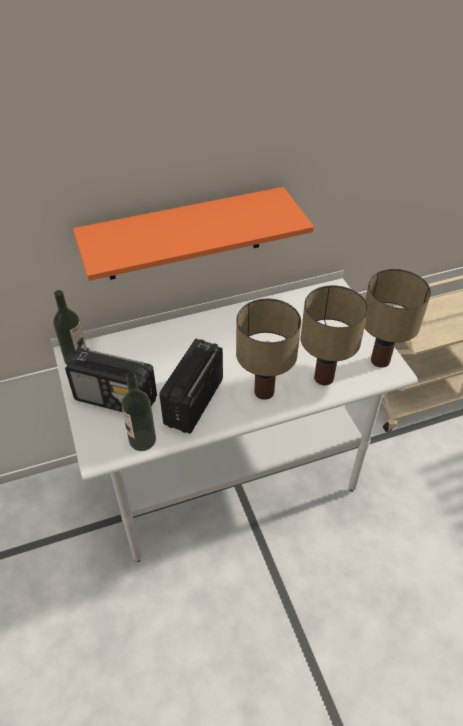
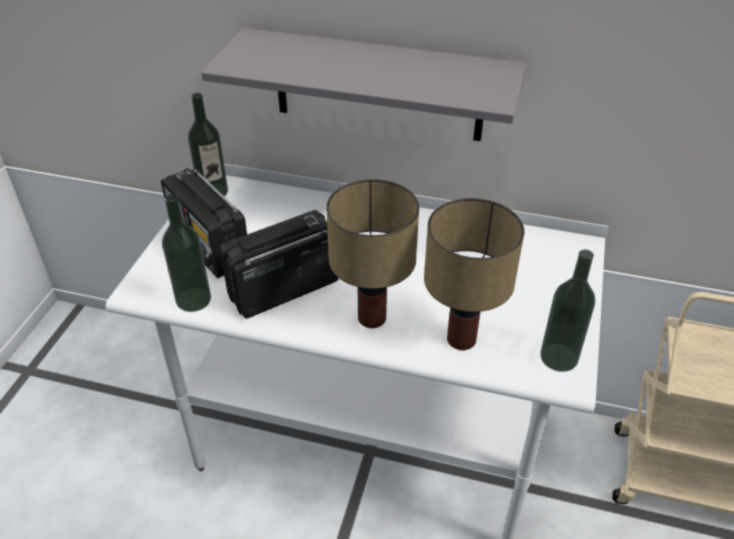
camera: 35 degrees right, 5 degrees down
(184, 235) = (378, 86): orange shelf -> grey shelf
(380, 361) = (559, 357): table lamp -> bottle

